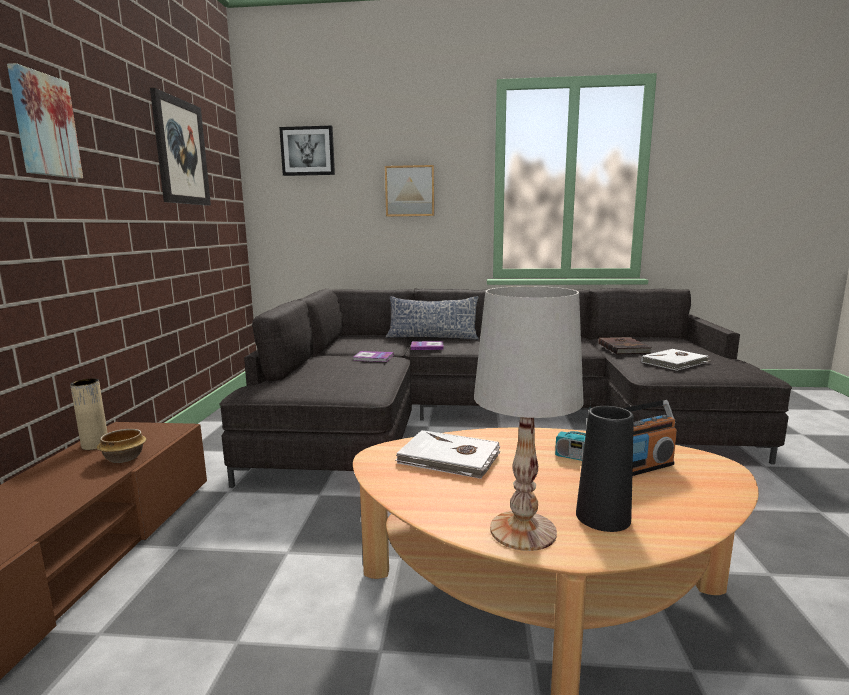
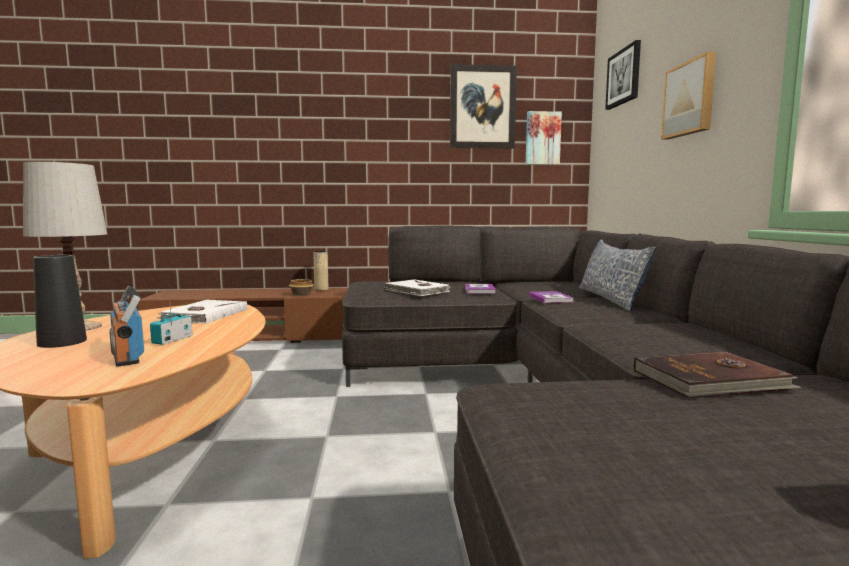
camera: 80 degrees right, 5 degrees down
(43, 125) = (343, 109): picture -> picture (542, 138)
(675, 362) = (612, 412): white book -> white book (416, 291)

